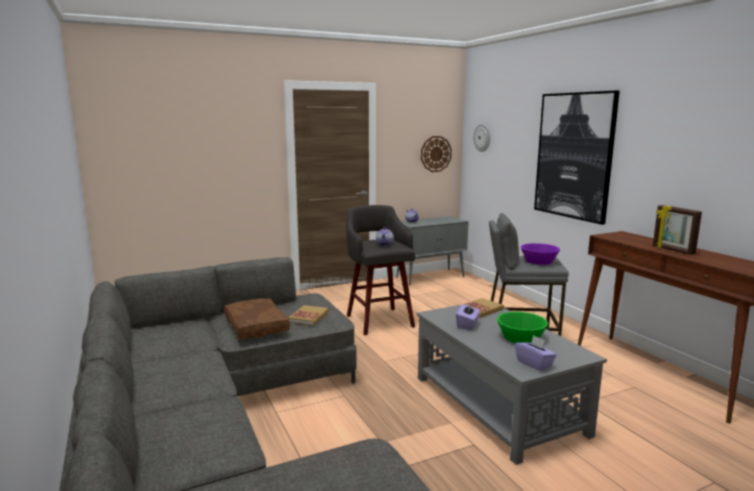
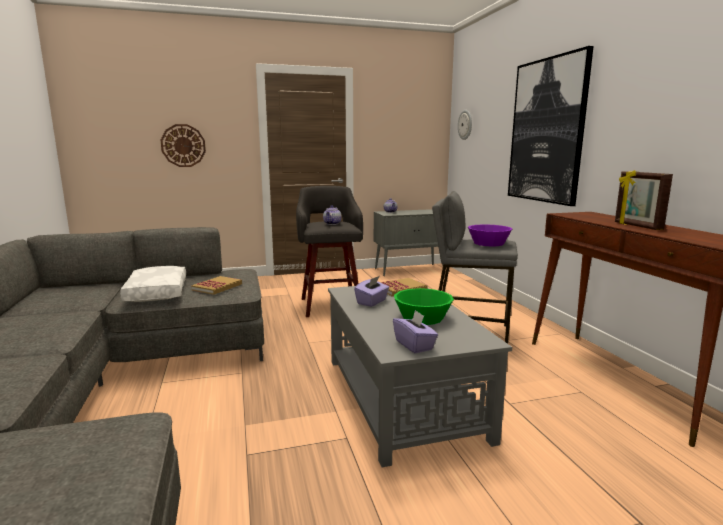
camera: 10 degrees right, 0 degrees up
(254, 326) = (156, 292): brown pillow -> white pillow
(435, 154) = (419, 143): wall clock -> wall clock (183, 145)

